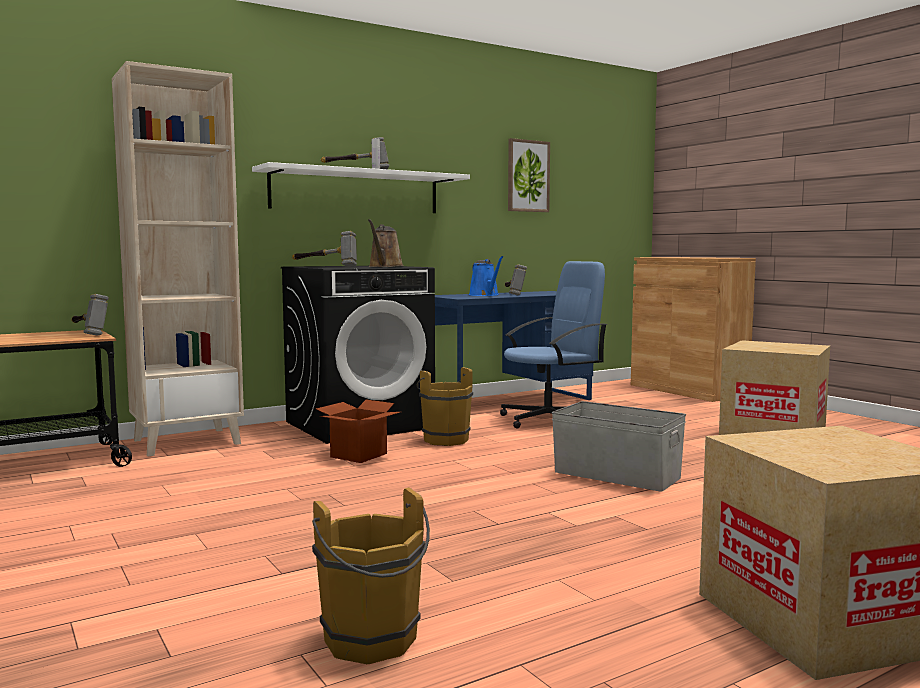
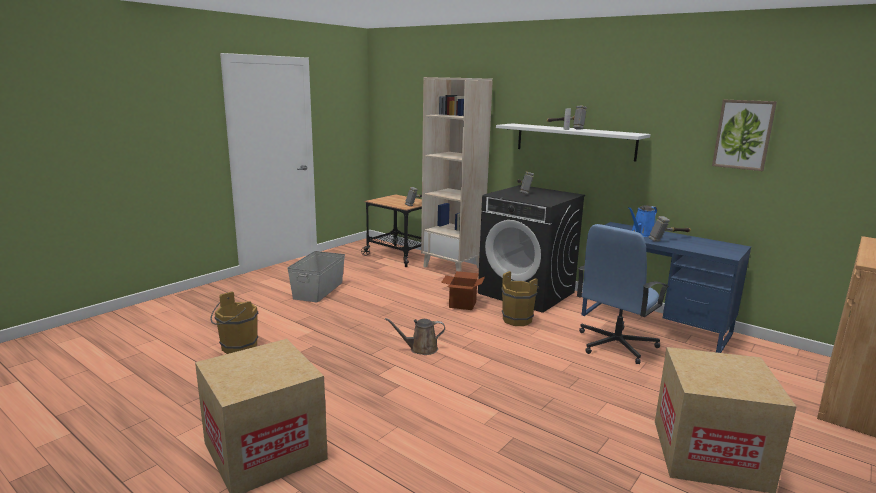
camera: 70 degrees right, 10 degrees up
(384, 266) = (538, 198): brown watering can -> brown watering can (420, 349)
(550, 420) = (615, 345): blue office chair -> blue office chair turned 90 degrees clockwise
(616, 474) = (485, 380): grey storage box -> grey storage box (319, 290)

